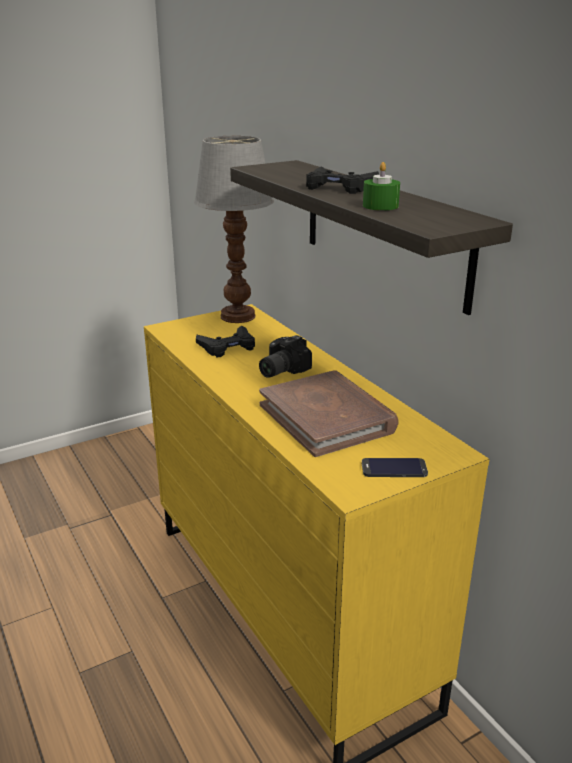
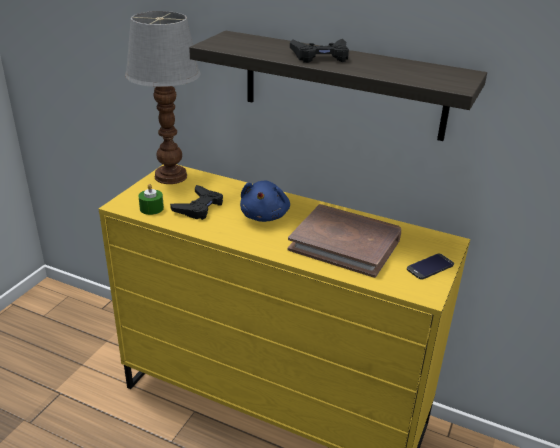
camera: 35 degrees left, 5 degrees up
(280, 370) = (265, 216): camera -> blue plush toy
(380, 206) = (386, 71): green candle -> green candle (151, 208)

